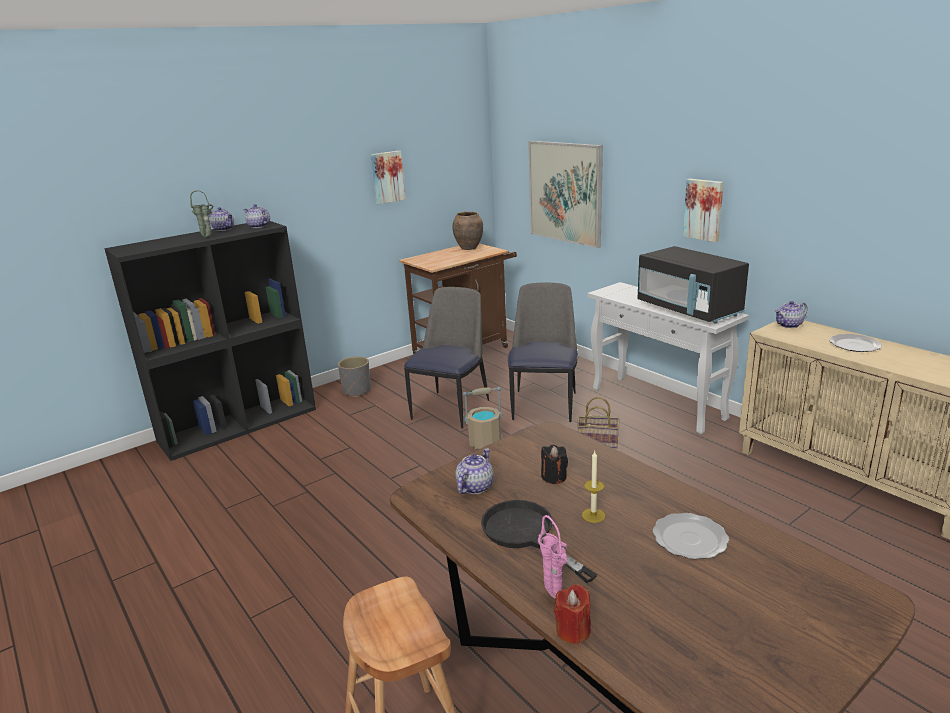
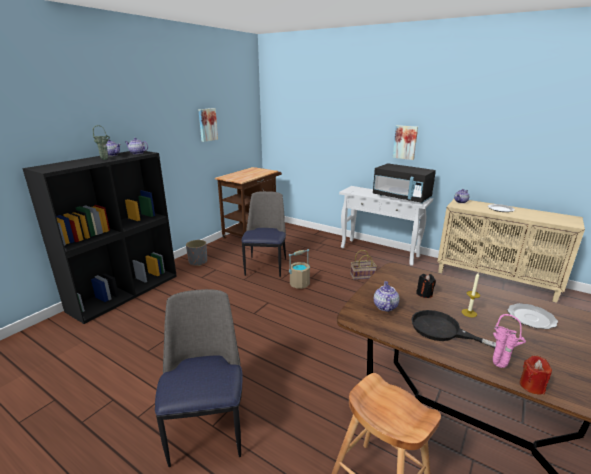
camera: 20 degrees left, 0 degrees up
(469, 248) = (253, 170): brown vase -> none
(544, 405) = (319, 258): chair -> chair (208, 425)
(565, 192) = (313, 135): picture -> none

